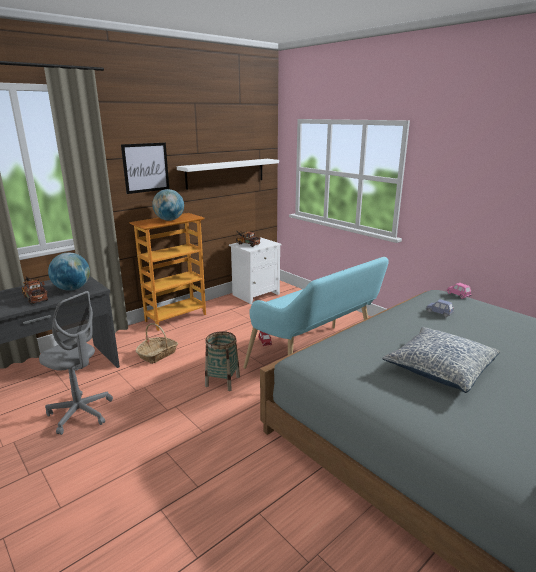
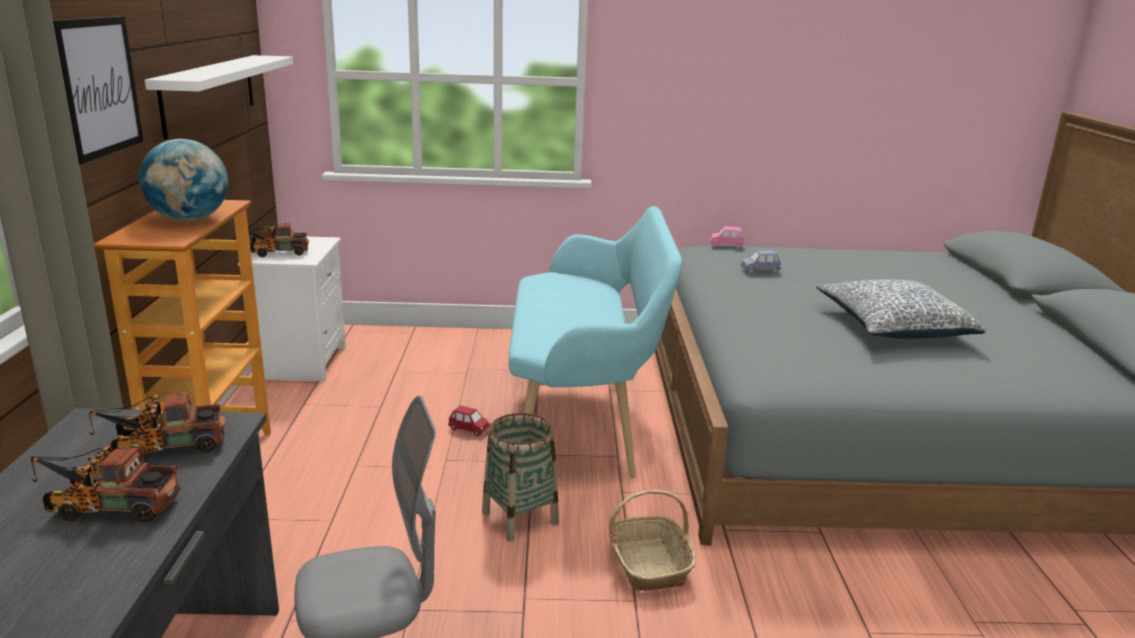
camera: 50 degrees left, 0 degrees up
(72, 289) = (162, 448): globe -> toy truck
(158, 354) = (316, 544): basket -> basket (648, 563)

